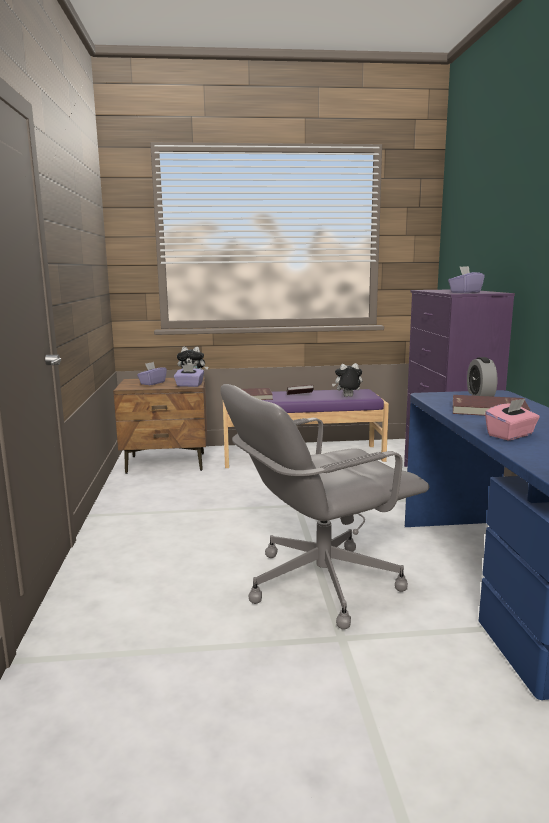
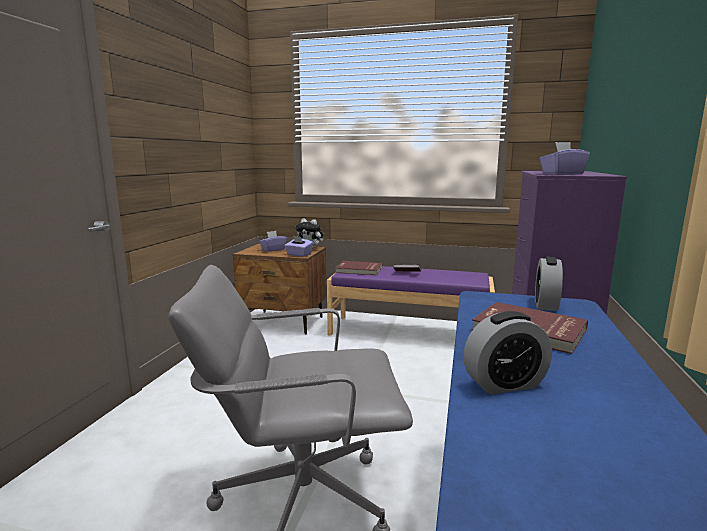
camera: 20 degrees right, 0 degrees up
(347, 397) = (453, 280): plush toy -> none
(510, 435) = (504, 384): pink tissue box -> alarm clock

